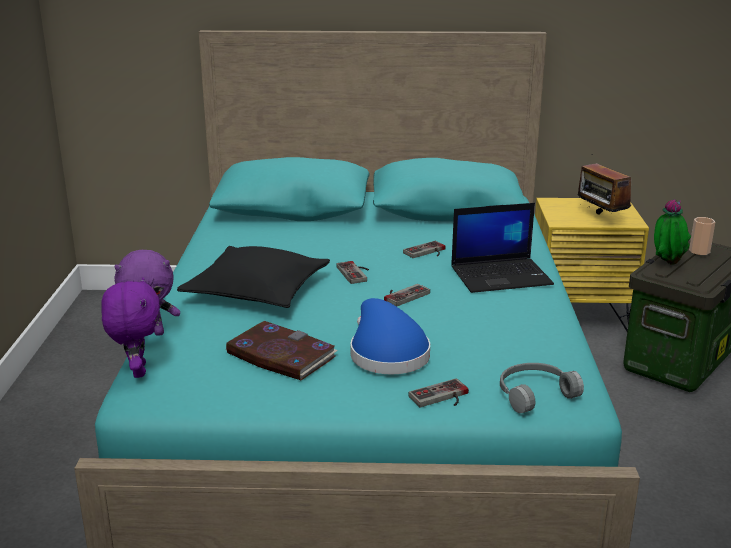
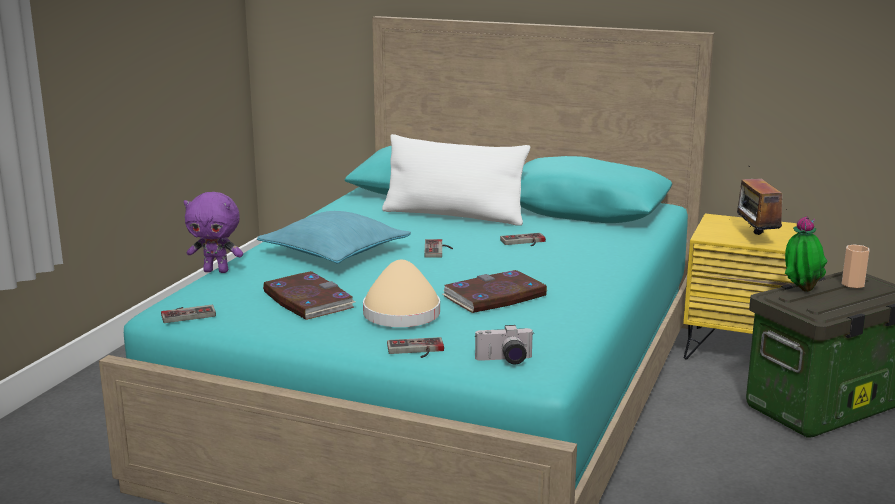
camera: 20 degrees right, 5 degrees down
(137, 371) = (181, 294): purple plush toy -> none
(257, 291) = (335, 252): black pillow -> turquoise pillow
(335, 231) = (454, 215): none -> white pillow
(386, 353) = (401, 312): blue hat -> beige hat
(403, 295) = (464, 271): game controller -> game controller (187, 313)
(457, 319) = (494, 296): none -> book
(501, 275) = (578, 269): laptop -> none
(534, 393) = (505, 360): grey headphones -> camera

